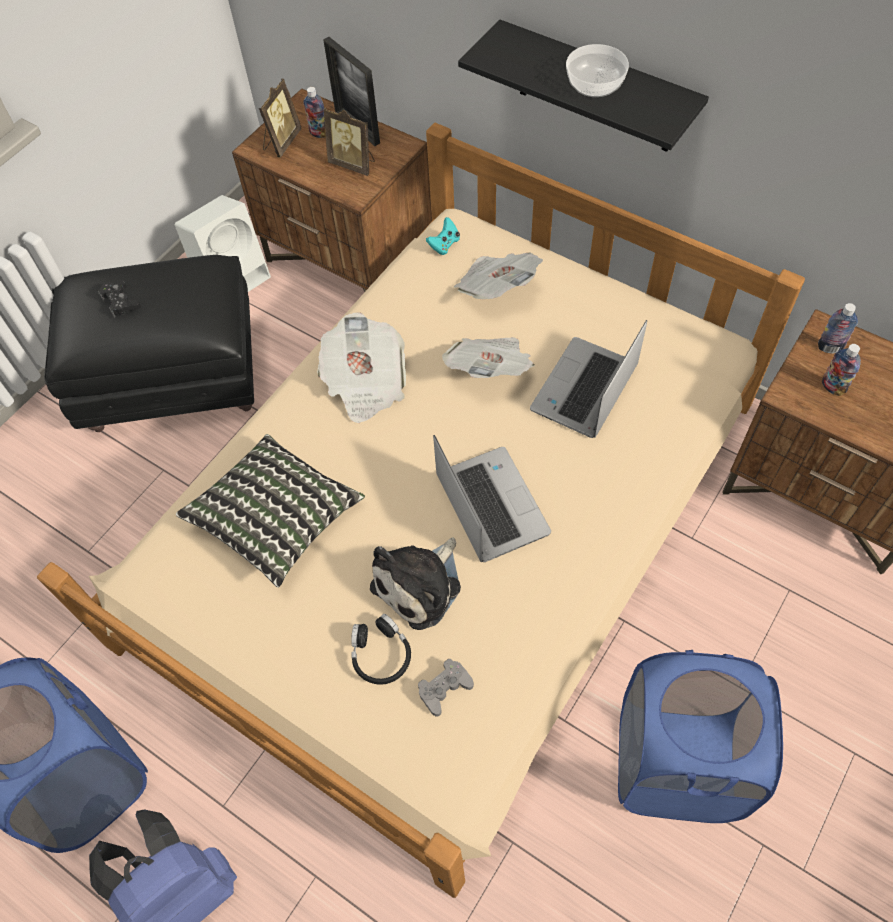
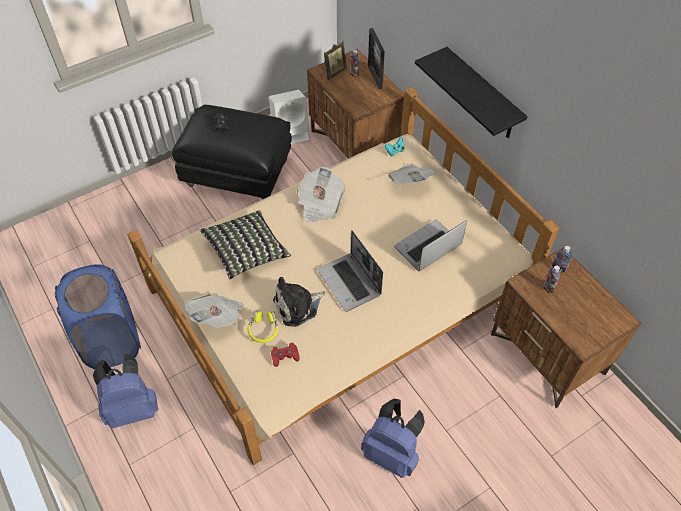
camera: 20 degrees right, 5 degrees down
(353, 164) = (363, 95): picture frame -> none
(380, 654) = (263, 329): black headphones -> yellow headphones
(444, 688) = (285, 356): grey game controller -> red game controller
(489, 504) = (350, 283): laptop -> laptop turned 150 degrees clockwise
(490, 370) = (385, 220): newspaper -> newspaper (218, 317)
(594, 84) = (474, 92): bowl -> none
(675, 765) = (392, 453): blue laundry basket -> blue backpack

